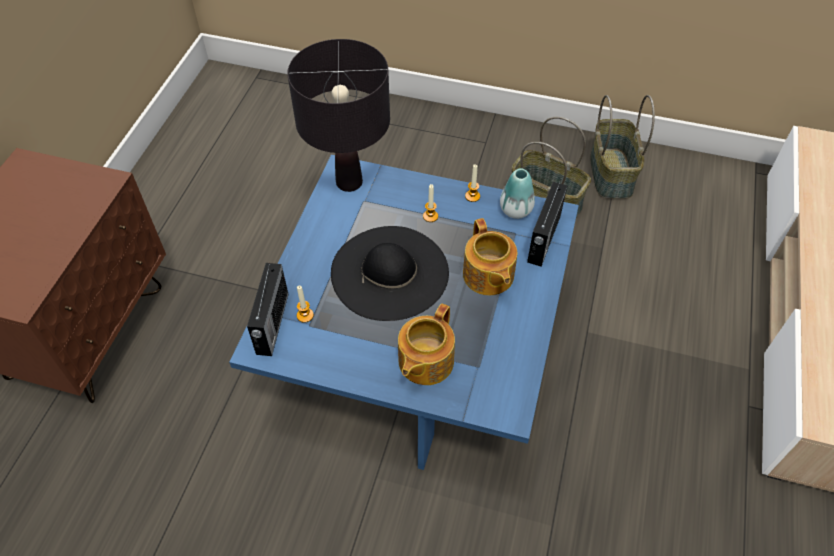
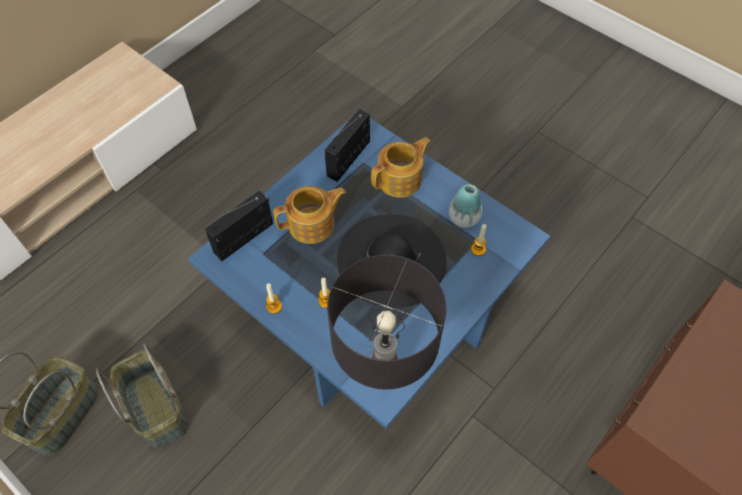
camera: 155 degrees left, 5 degrees up
(272, 324) = (508, 252): radio -> radio (349, 157)
(488, 276) = (312, 224): teapot -> teapot turned 60 degrees clockwise
(515, 210) = (246, 275): vase -> vase (463, 218)

